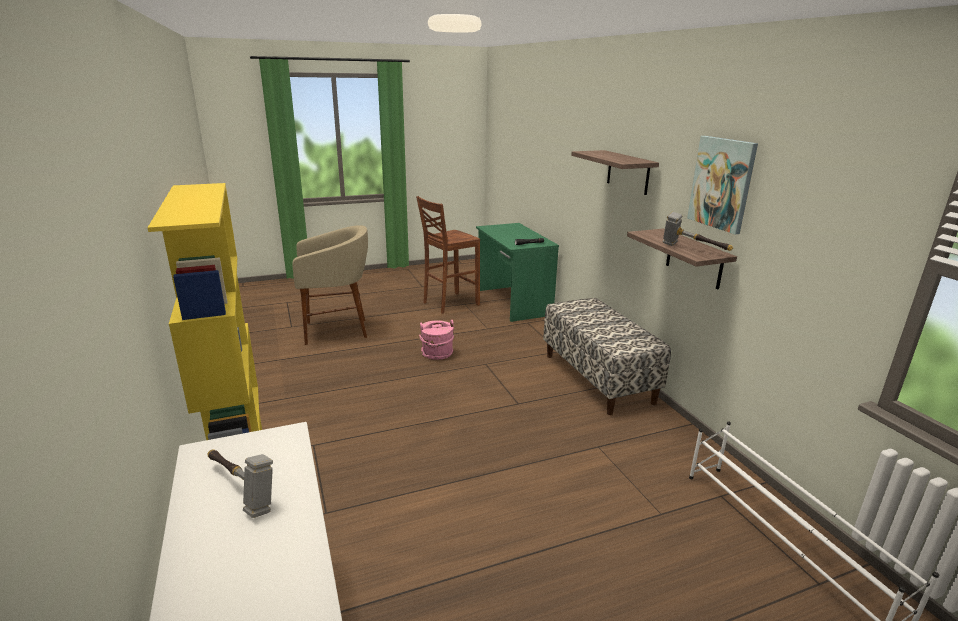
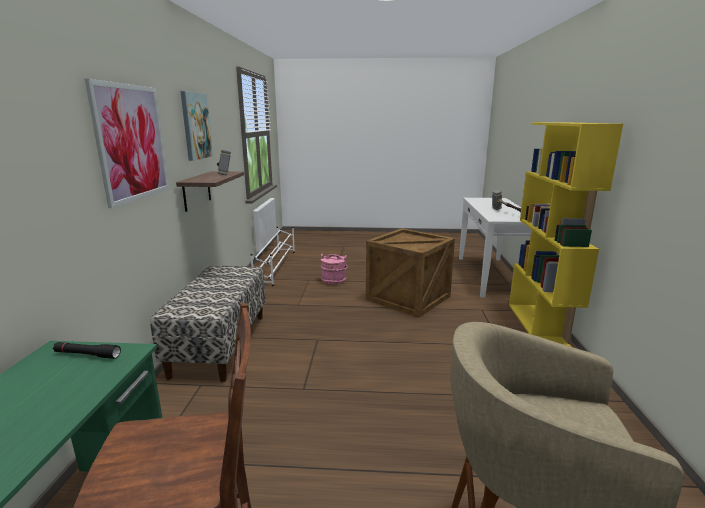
camera: 155 degrees left, 5 degrees down
(437, 353) = (349, 423): pink bucket -> pink bucket (334, 280)
(457, 509) = (407, 298): none -> crate
(628, 172) = (132, 142): shelf -> picture

